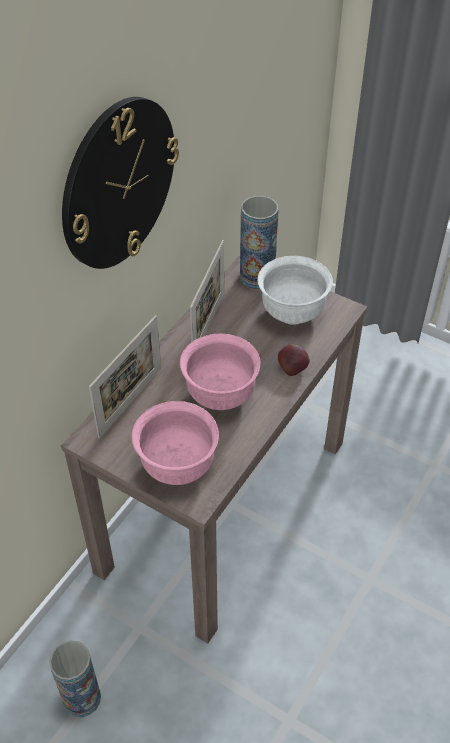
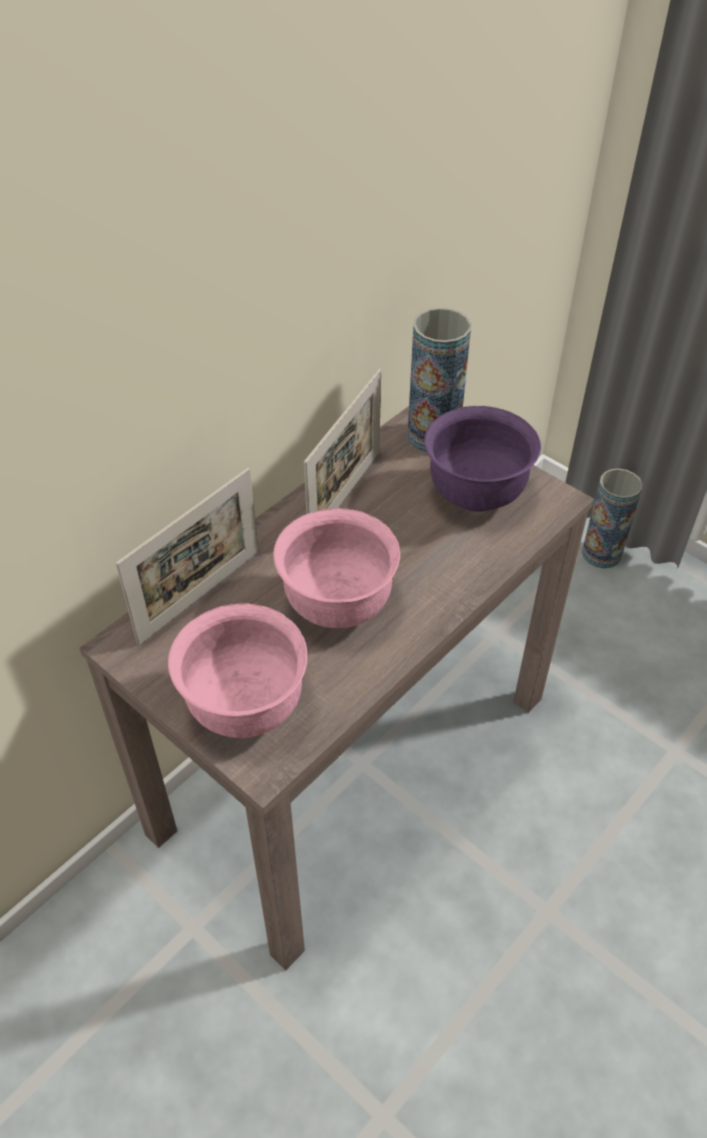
camera: 10 degrees right, 0 degrees up
(82, 698) = (86, 1022): vase -> vase (601, 553)
(118, 184) = (194, 245): wall clock -> none
(292, 312) = (475, 493): white bowl -> purple bowl
(293, 367) = (459, 577): apple -> none

